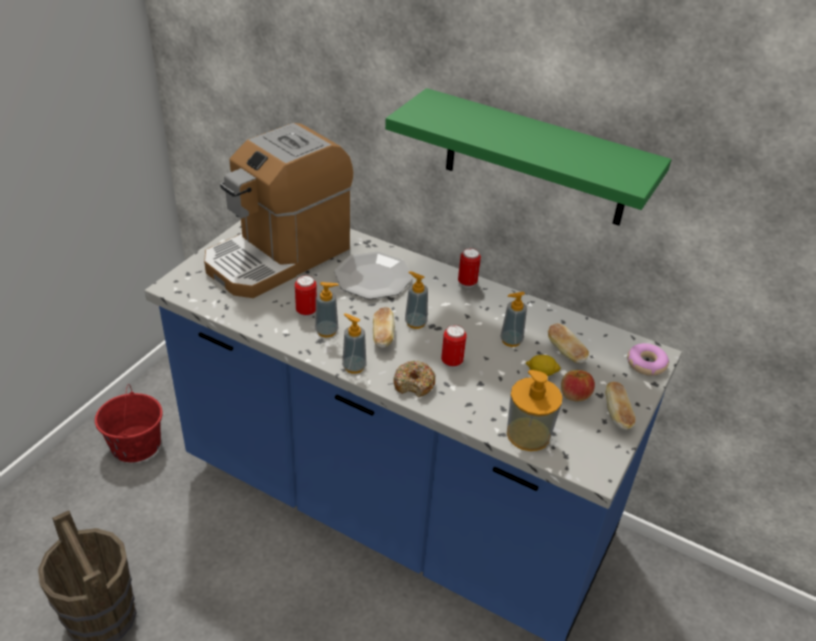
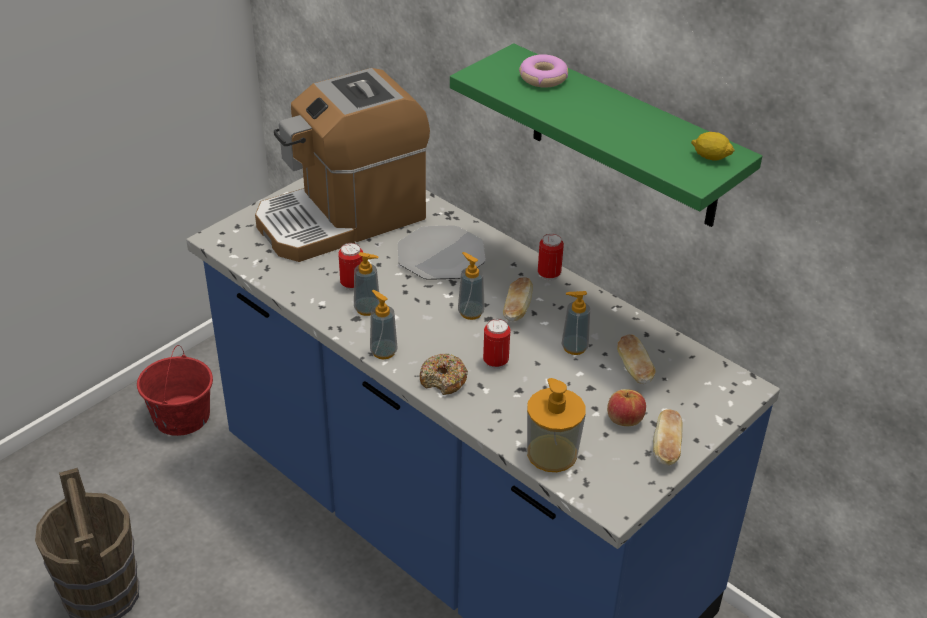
camera: 15 degrees right, 0 degrees up
(382, 336) = (427, 322): bread -> bread (517, 309)
(541, 372) = (595, 388): lemon -> lemon (710, 157)
(646, 364) = (727, 397): donut -> donut (543, 78)

